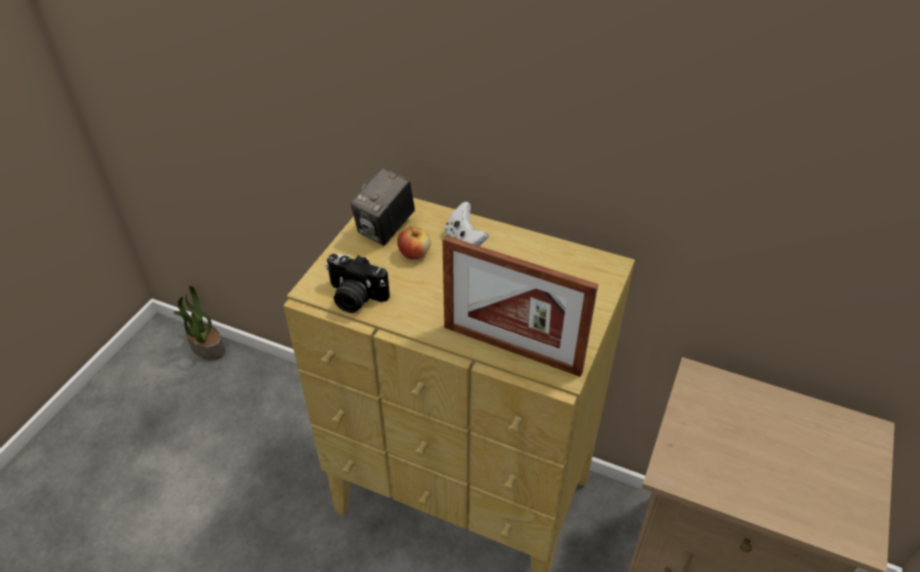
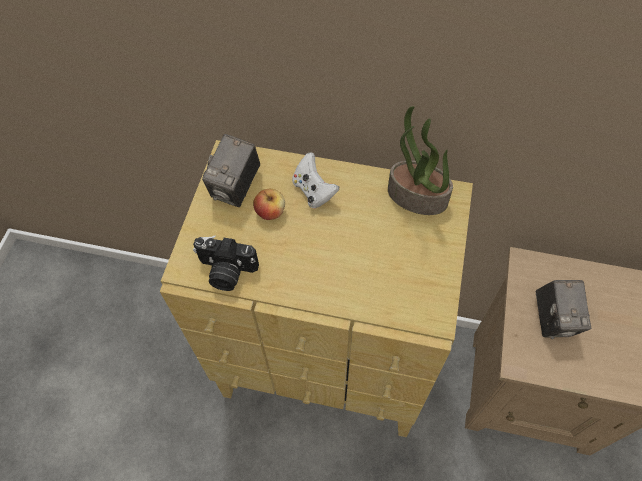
camera: 10 degrees left, 15 degrees up
(206, 348) = (72, 266): potted plant -> potted plant (416, 197)
(511, 349) = (384, 303): picture frame -> none
(718, 435) = (553, 319): none -> camera

